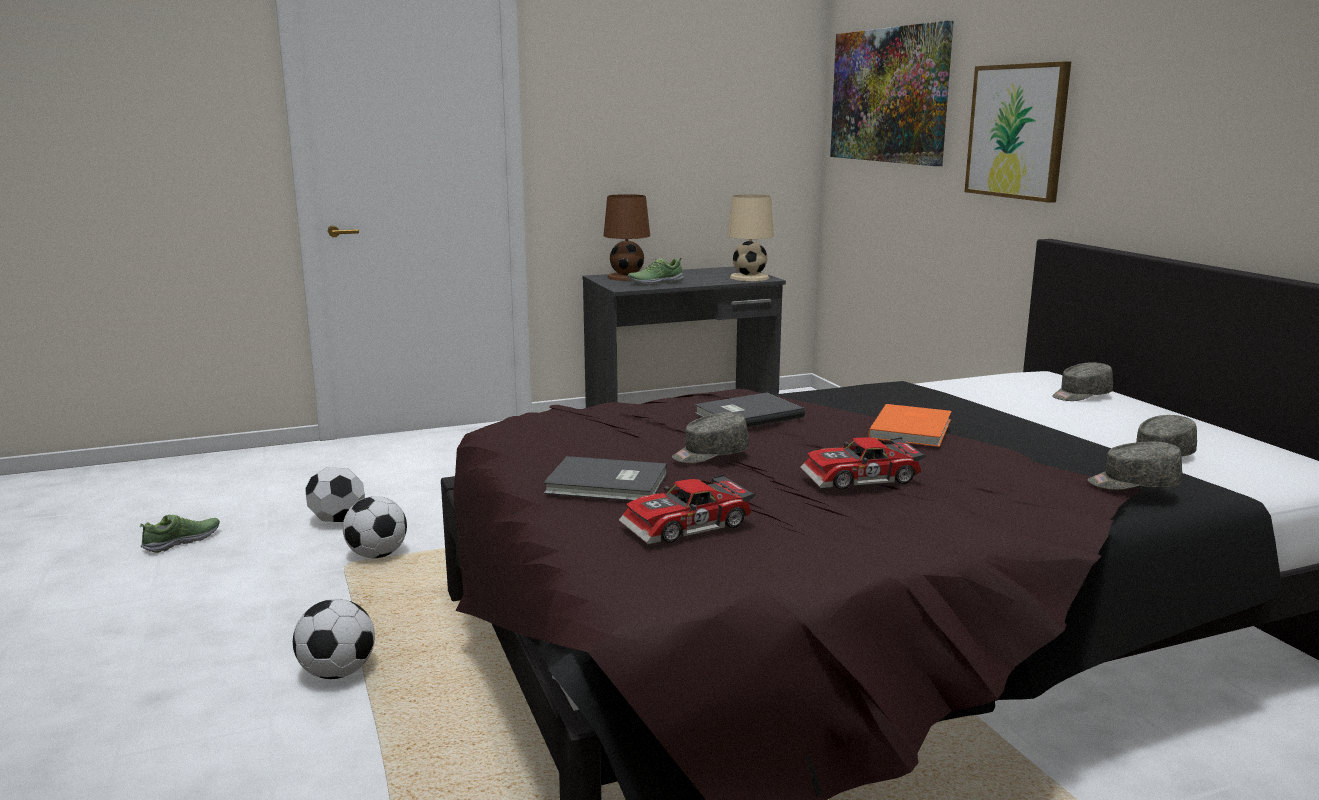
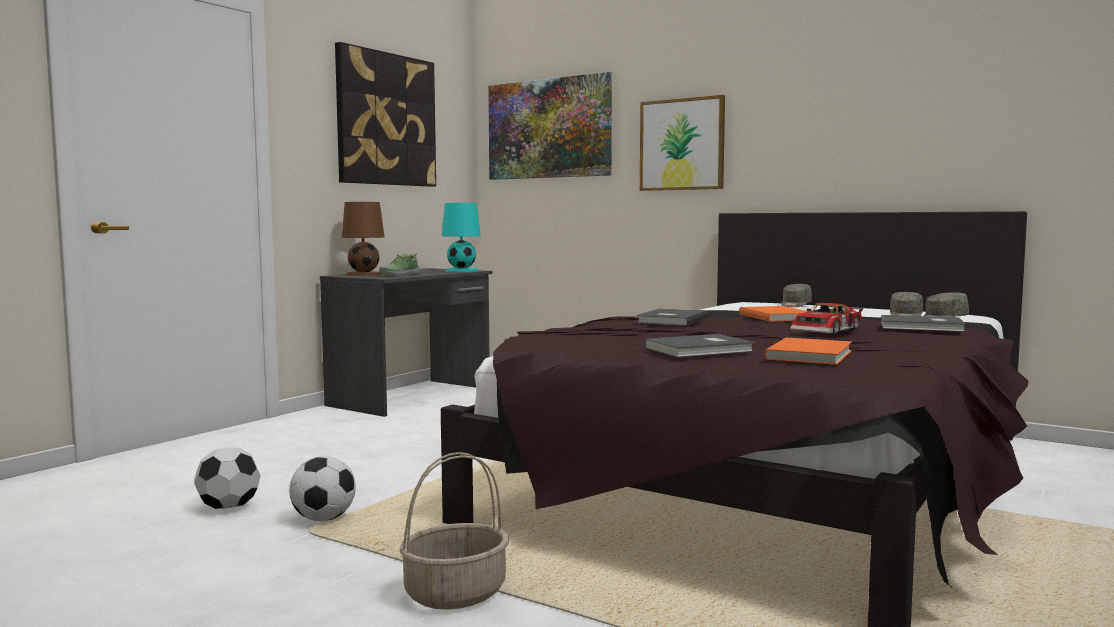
camera: 35 degrees left, 10 degrees down
(182, 541) = (70, 558): shoe -> none
(338, 673) = (456, 593): football -> basket
(683, 91) = (386, 119): none -> picture
(688, 526) = (812, 355): toy car -> orange book
(709, 454) = (714, 333): grey cap -> none
(748, 277) = (461, 270): beige table lamp -> turquoise table lamp
(1026, 498) = (922, 327): none -> grey book

